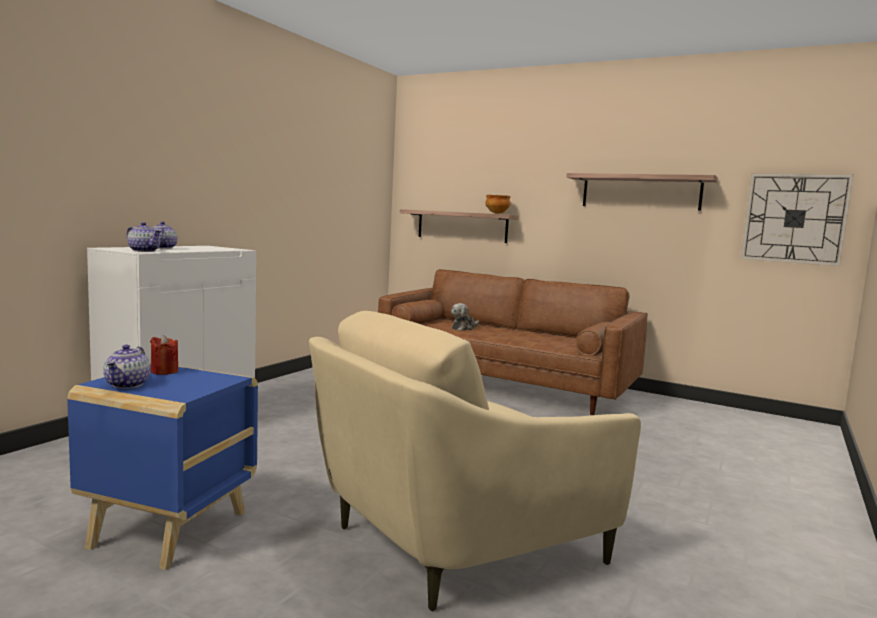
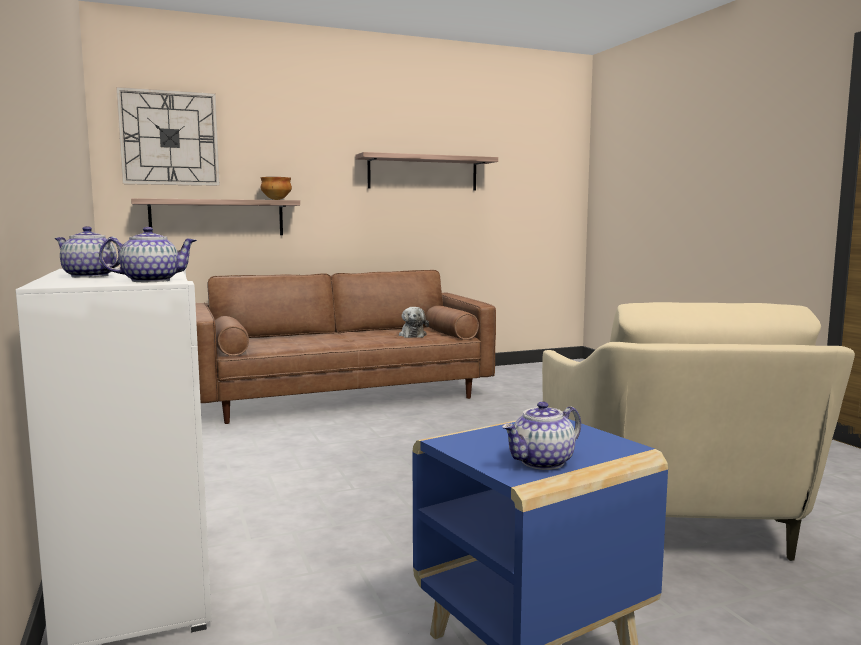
camera: 50 degrees left, 0 degrees up
(128, 385) = (542, 462): teapot -> teapot turned 105 degrees clockwise
(164, 371) = (482, 440): red candle -> none
(464, 328) = (299, 342): plush toy -> plush toy (412, 335)
(794, 218) = (542, 195): wall clock -> wall clock (169, 138)

